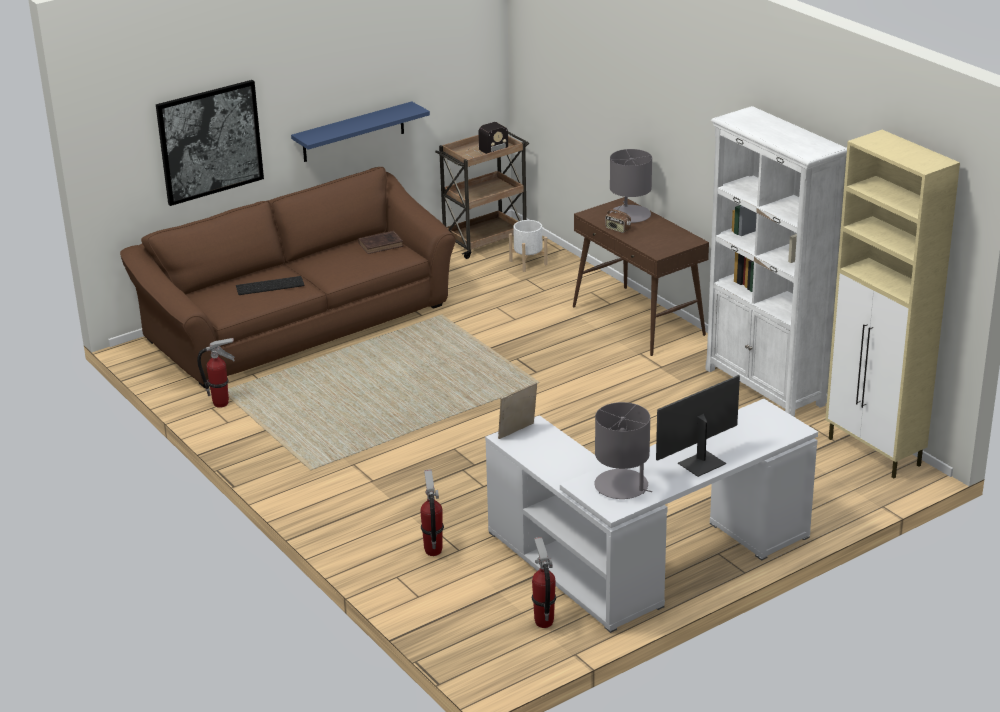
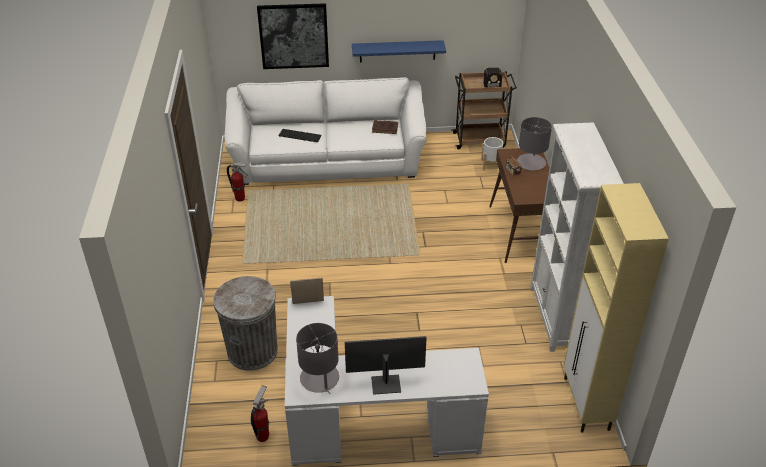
camera: 30 degrees right, 10 degrees up
(299, 323) = (328, 160): brown sofa -> white sofa
(433, 550) = (252, 351): fire extinguisher -> grey trash can

